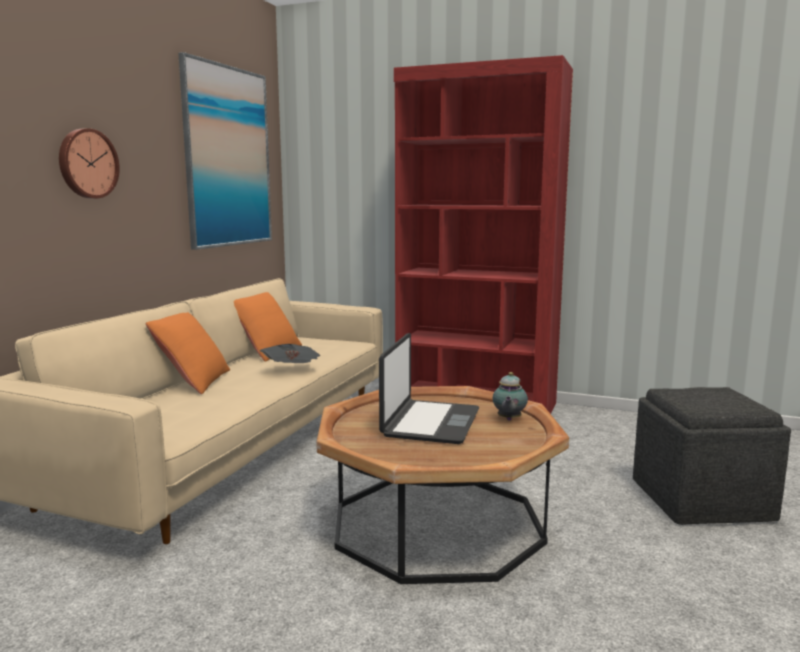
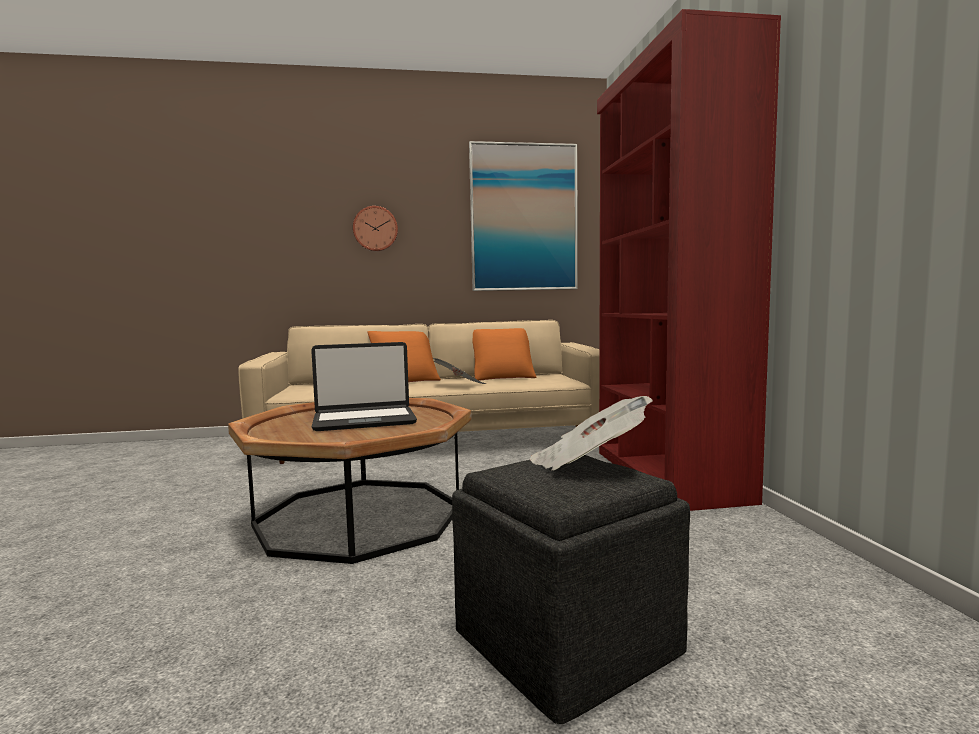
camera: 60 degrees right, 5 degrees down
(508, 419) = (400, 433): teapot -> none
(692, 391) = (588, 464): none -> newspaper

